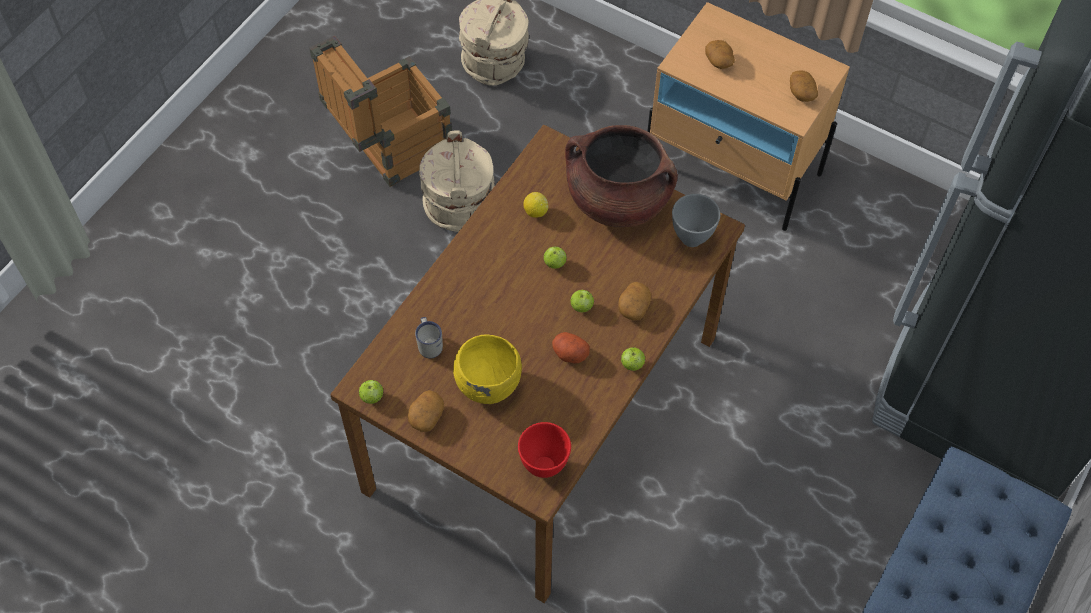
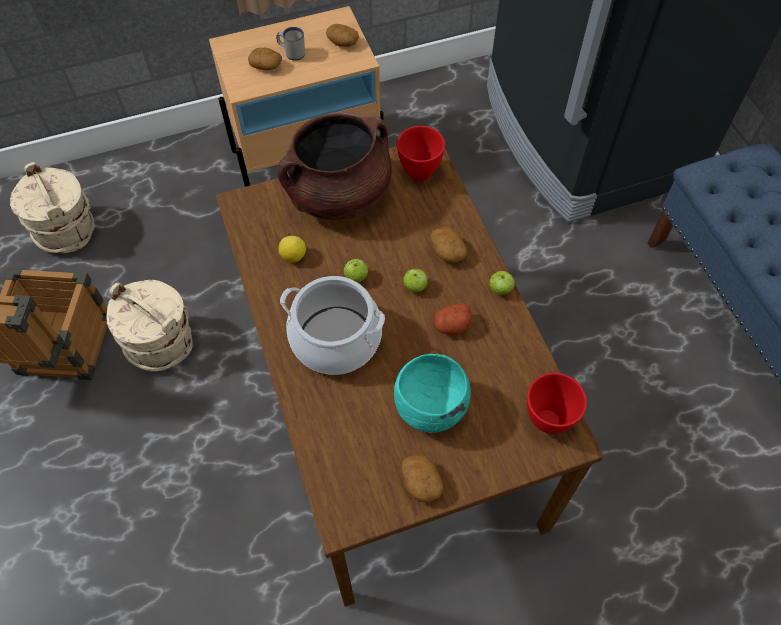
camera: 50 degrees left, 0 degrees up
(372, 397) = (361, 517): apple -> none
(429, 344) = (348, 427): white mug -> white mug (292, 53)
(487, 384) = (429, 409): yellow bowl -> turquoise bowl
(491, 288) = (336, 339): none -> cooking pot
(690, 238) = (418, 174): grey bowl -> red bowl

